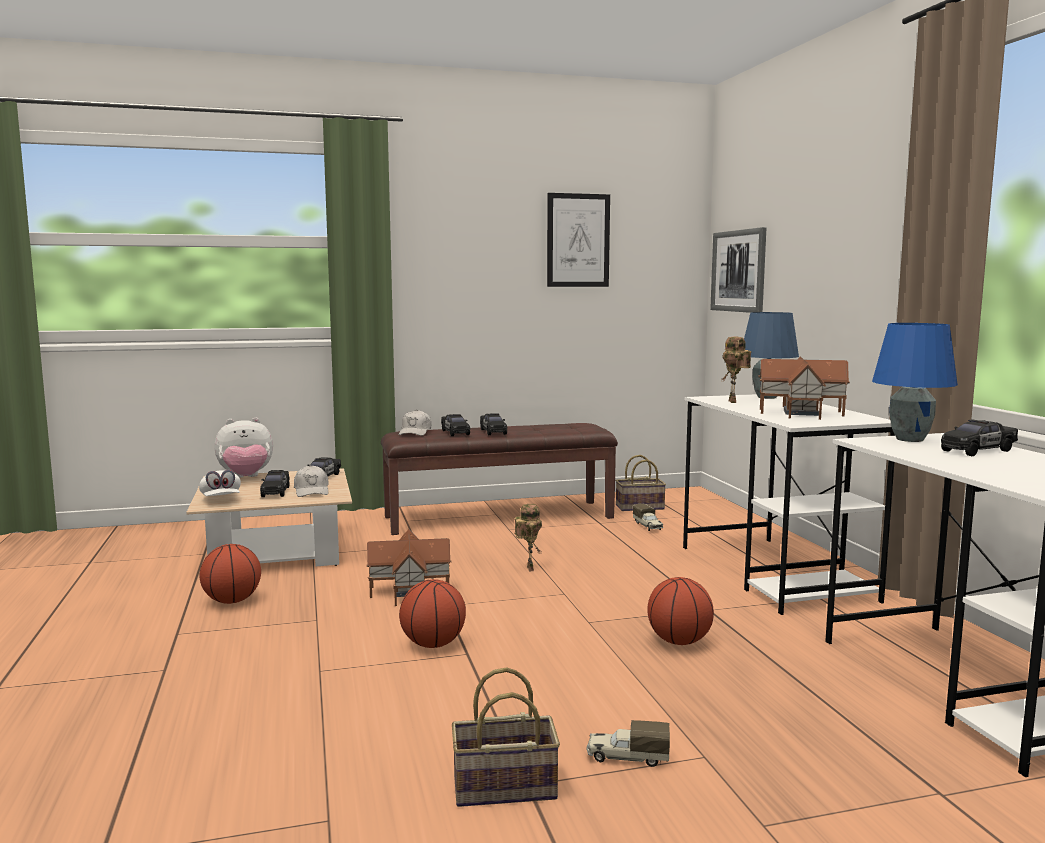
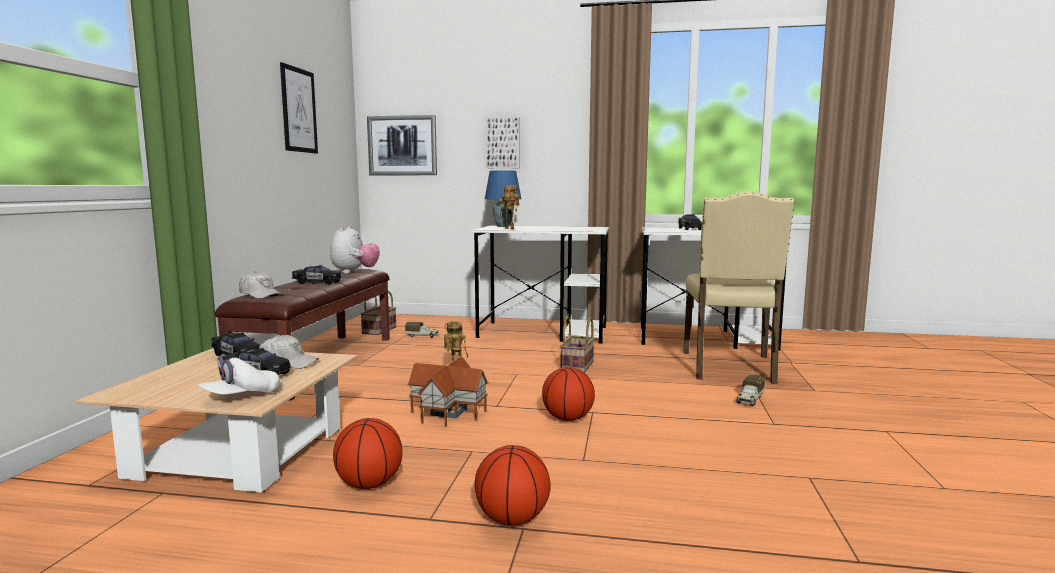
camera: 65 degrees left, 0 degrees up
(221, 500) = (241, 396): white cap -> white cap turned 135 degrees clockwise
(246, 478) = (152, 382): plush toy -> plush toy (354, 272)
(455, 432) = (294, 288): black toy car -> none
(502, 789) = (778, 429): basket -> basket (578, 367)
(679, 642) = (619, 366): basketball -> basketball (512, 520)
(796, 728) = (730, 368): none -> beige chair
(802, 413) = (565, 228): toy house -> none
(824, 266) = (503, 143): none -> picture
(909, 439) = (655, 229): blue table lamp -> none

